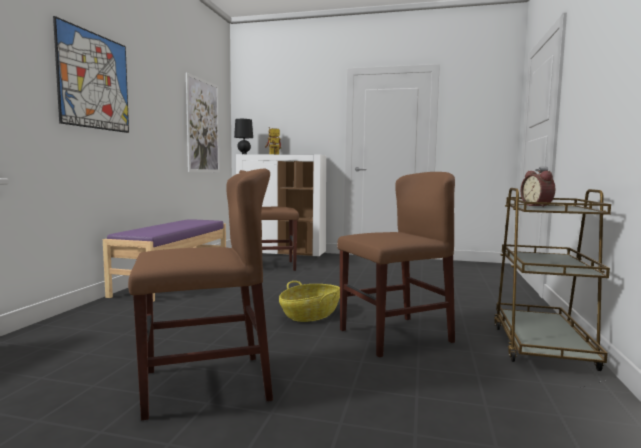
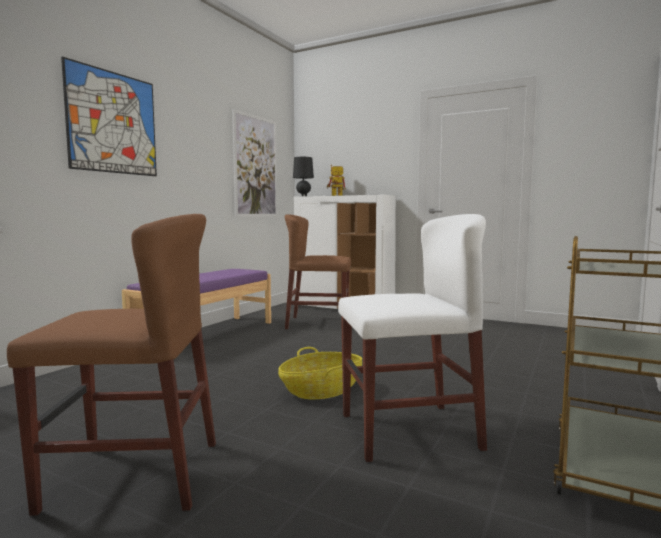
camera: 15 degrees right, 0 degrees up
(395, 335) = (408, 431): brown chair -> white chair
(538, 206) = (620, 263): alarm clock -> none

